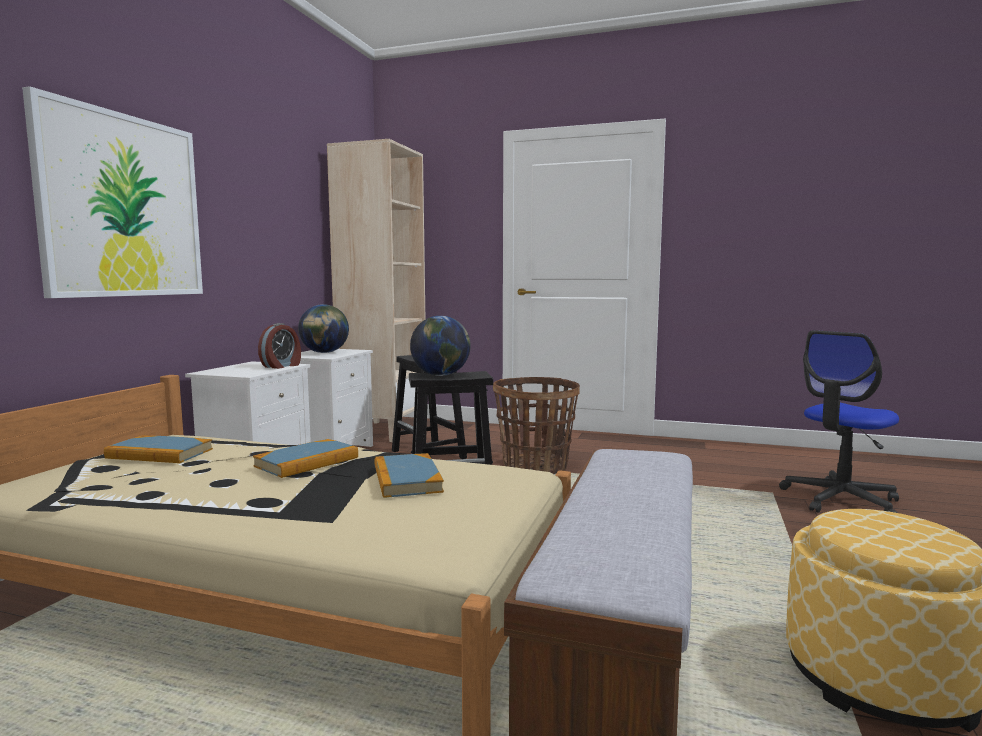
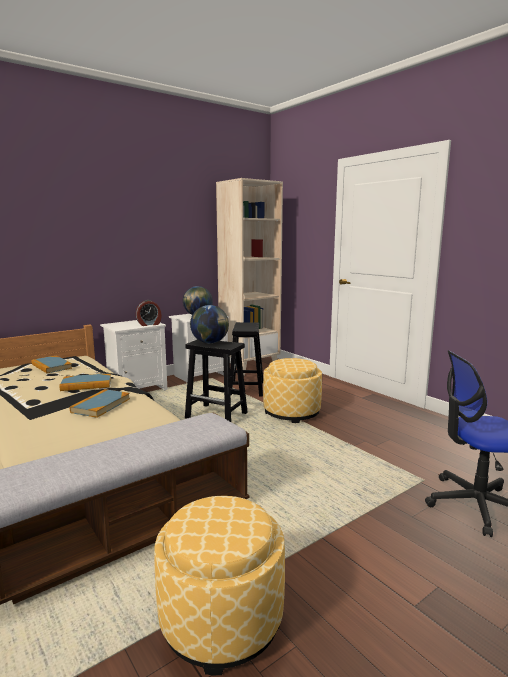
camera: 35 degrees right, 5 degrees up
(123, 206) = (63, 239): picture -> none
(535, 467) = (291, 412): basket -> ottoman

